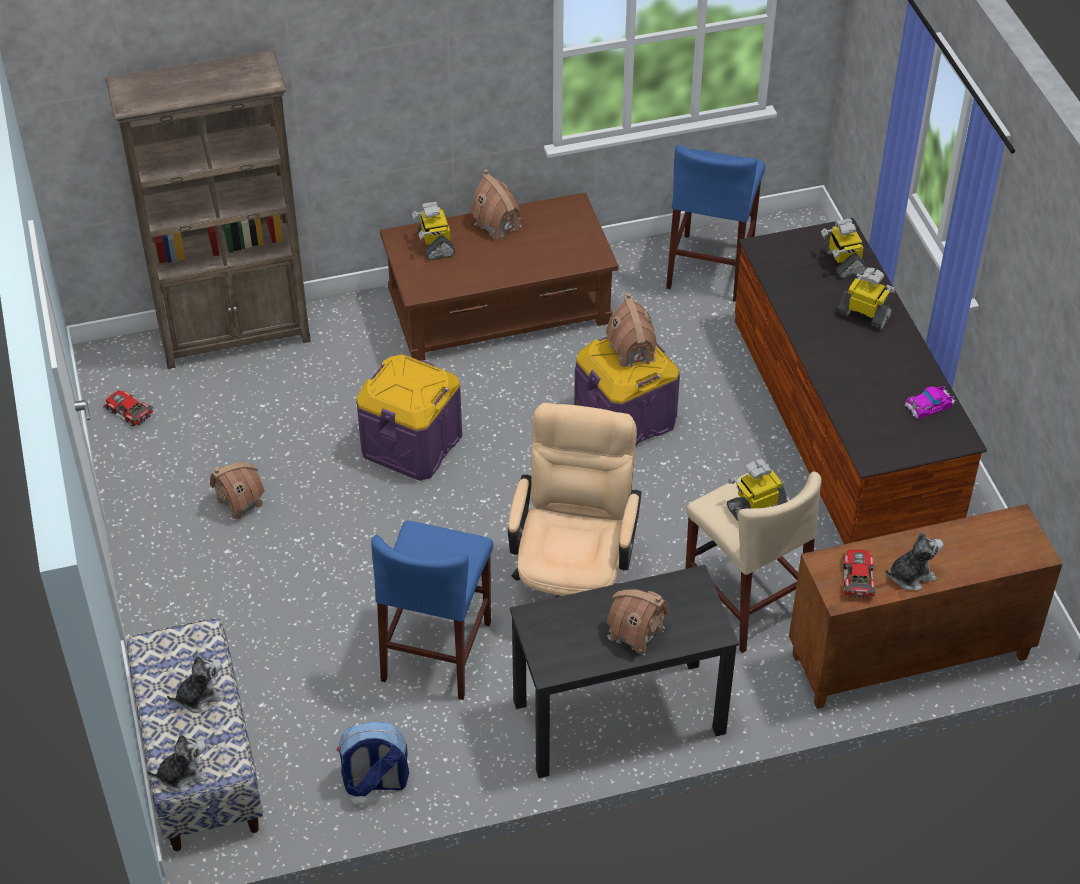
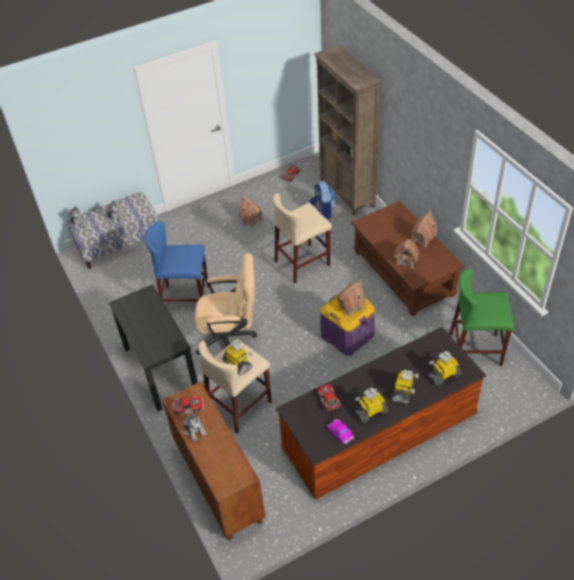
camera: 80 degrees right, 0 degrees up
(375, 782) = (115, 296): backpack -> backpack (322, 211)
(412, 444) = (302, 263): purple storage box -> beige stool
(435, 244) = (398, 221): toy robot -> toy robot (371, 412)
(636, 633) = (144, 329): toy house -> toy house (406, 260)
(710, 267) = (475, 349): blue stool -> green stool
(861, 407) = (328, 400): none -> toy car

